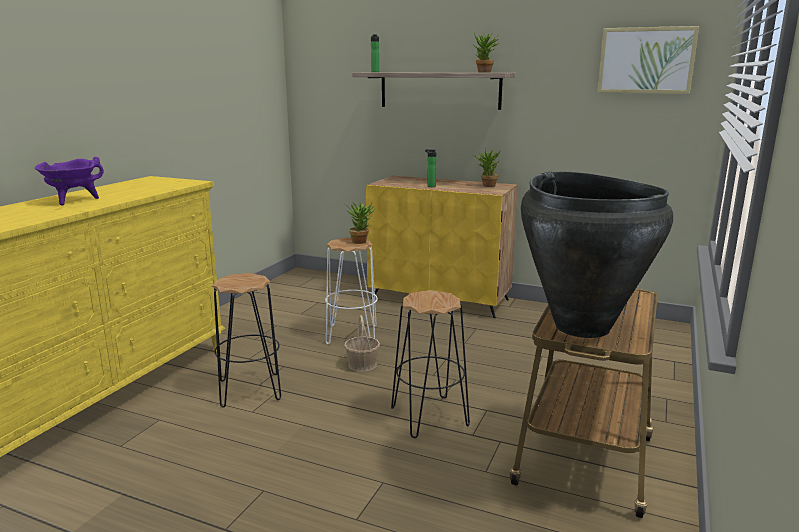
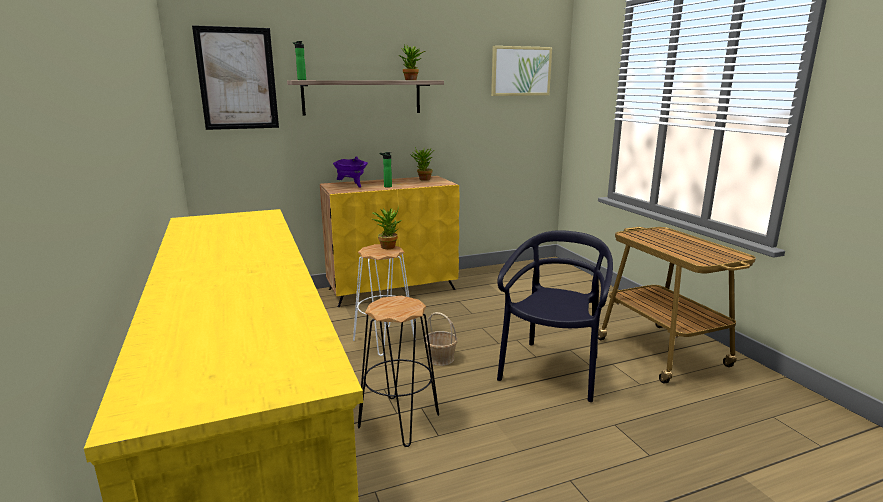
camera: 45 degrees left, 0 degrees up
(73, 201) = (225, 260): purple cooking pot -> purple cooking pot (352, 186)
(332, 71) = (237, 79): none -> picture
(430, 417) = (553, 370): black stool -> black chair
(583, 327) = (698, 254): black vase -> none

